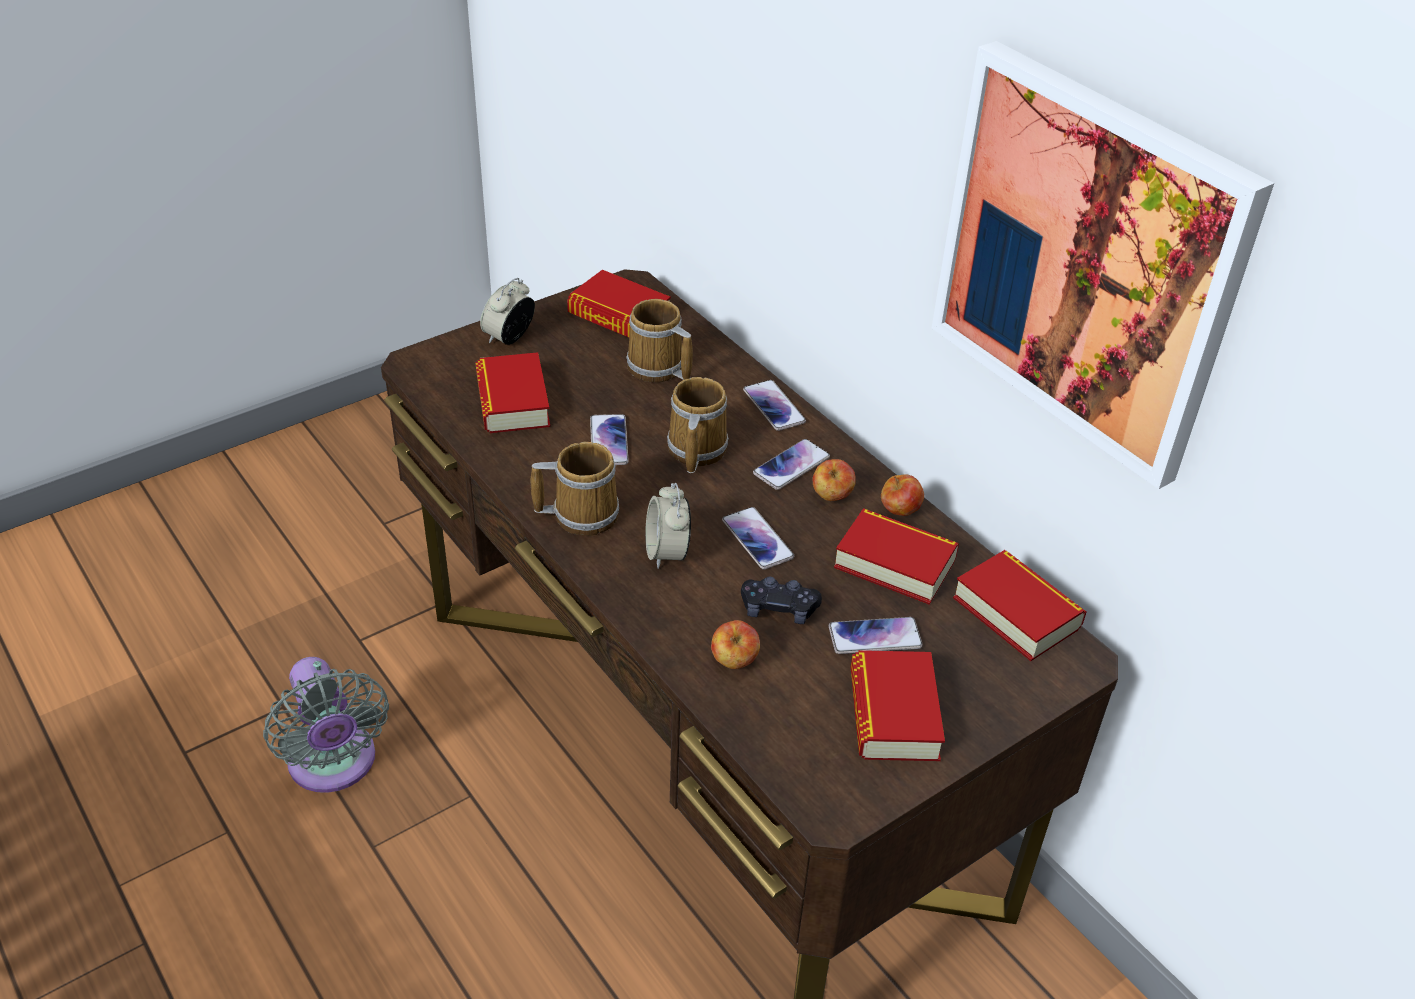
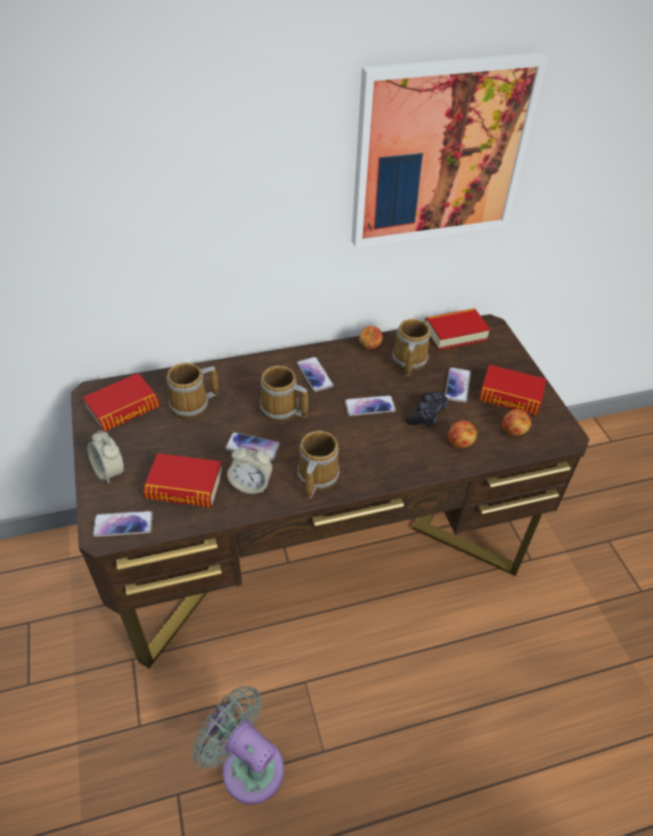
camera: 70 degrees left, 5 degrees up
(334, 765) = (247, 765): grey fan -> grey fan turned 135 degrees counterclockwise
(667, 552) = (366, 447): alarm clock -> alarm clock (251, 484)
(774, 406) = (259, 366): phone -> phone (123, 524)
(831, 496) = (347, 367): apple -> apple (513, 431)
(895, 564) = (408, 361): book -> mug

